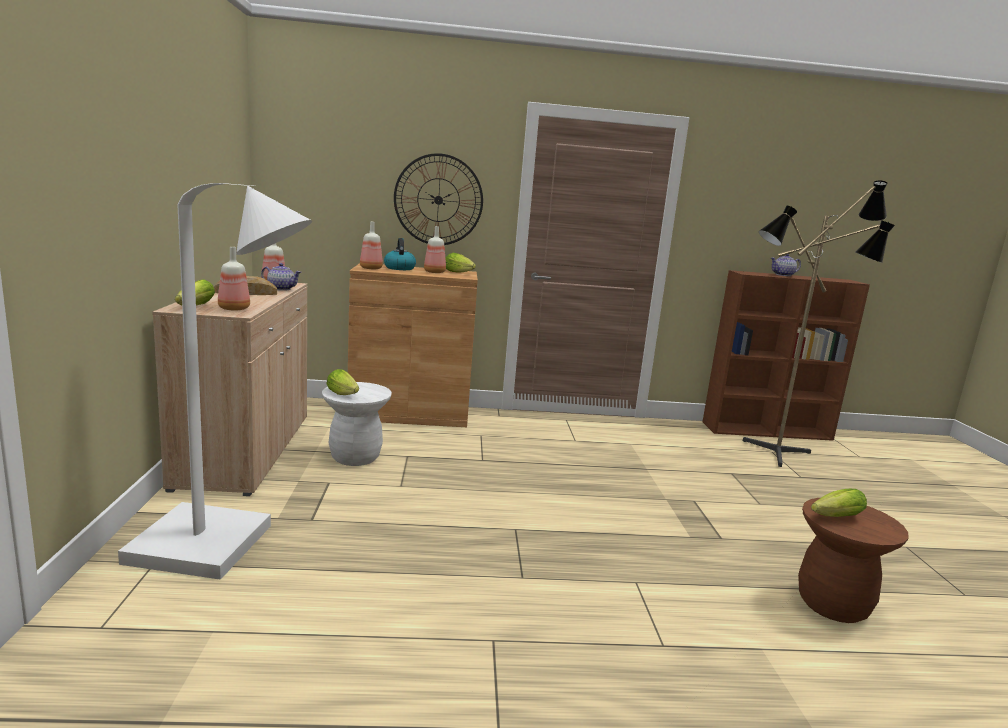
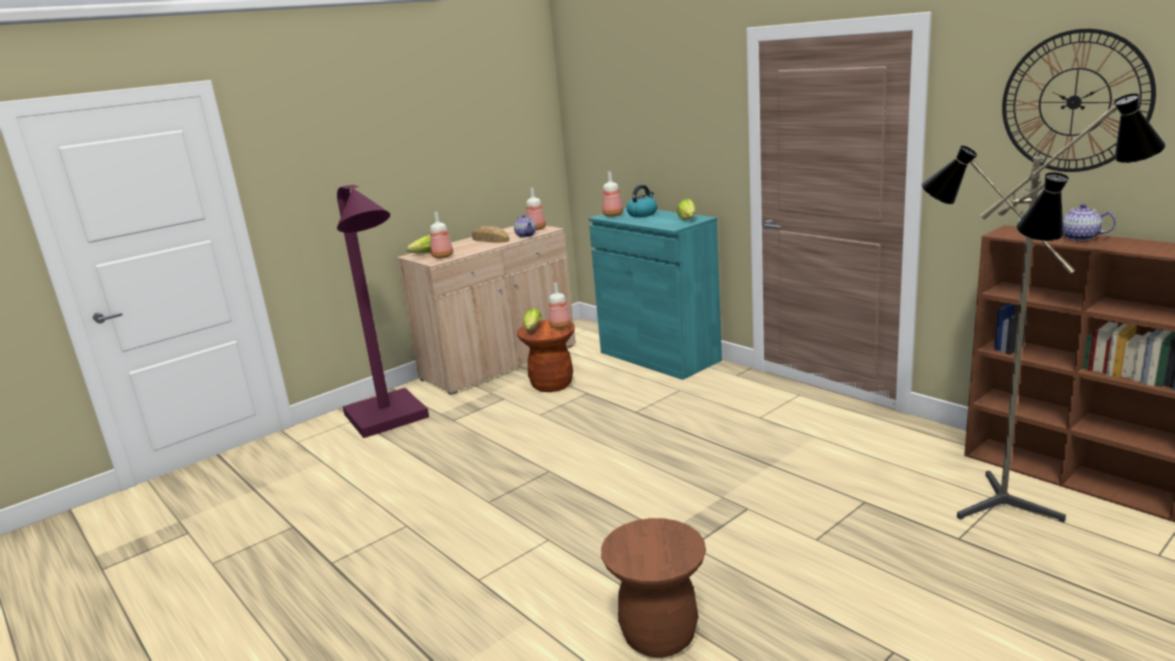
camera: 55 degrees right, 5 degrees up
(219, 546) = (390, 420): white floor lamp -> purple floor lamp
(355, 457) = (552, 384): white stool -> brown stool
(409, 414) = (659, 356): brown cabinet -> turquoise cabinet
(435, 272) = (662, 219): bottle -> bottle (561, 326)
(438, 200) = (682, 143): wall clock -> wall clock (1074, 102)
(833, 517) = (635, 537): lettuce -> none

